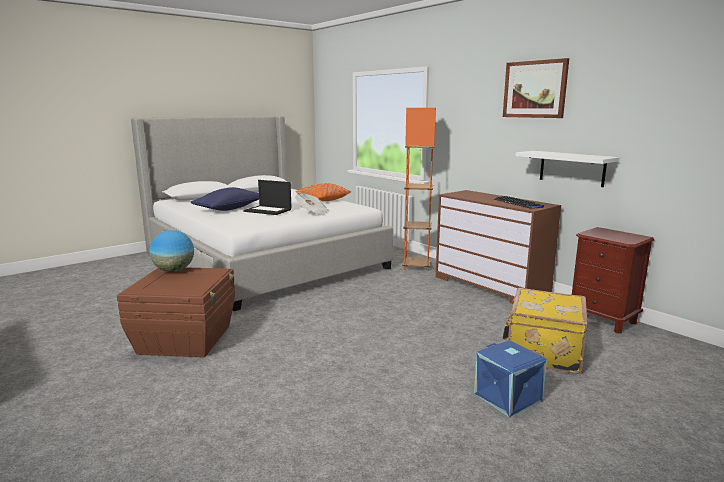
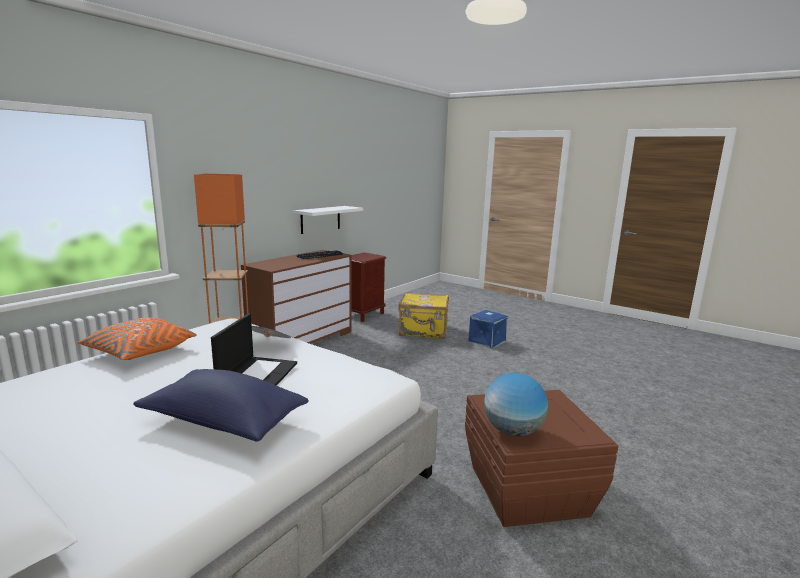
camera: 105 degrees left, 0 degrees up
(535, 89) = (288, 155): picture -> none

